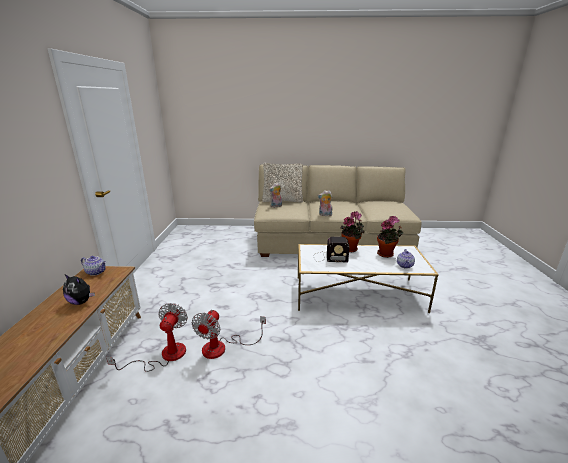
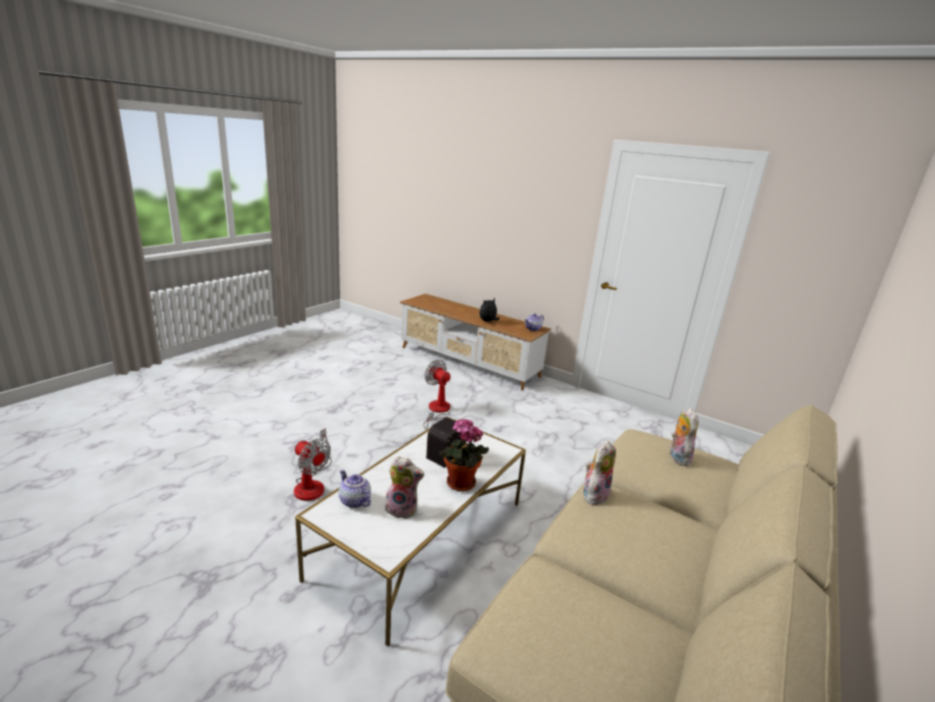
camera: 120 degrees right, 0 degrees up
(164, 356) = (457, 389): fan -> fan (312, 484)
(283, 199) = (731, 485): beige pillow -> none
(386, 254) = (403, 509): potted plant -> plush toy

